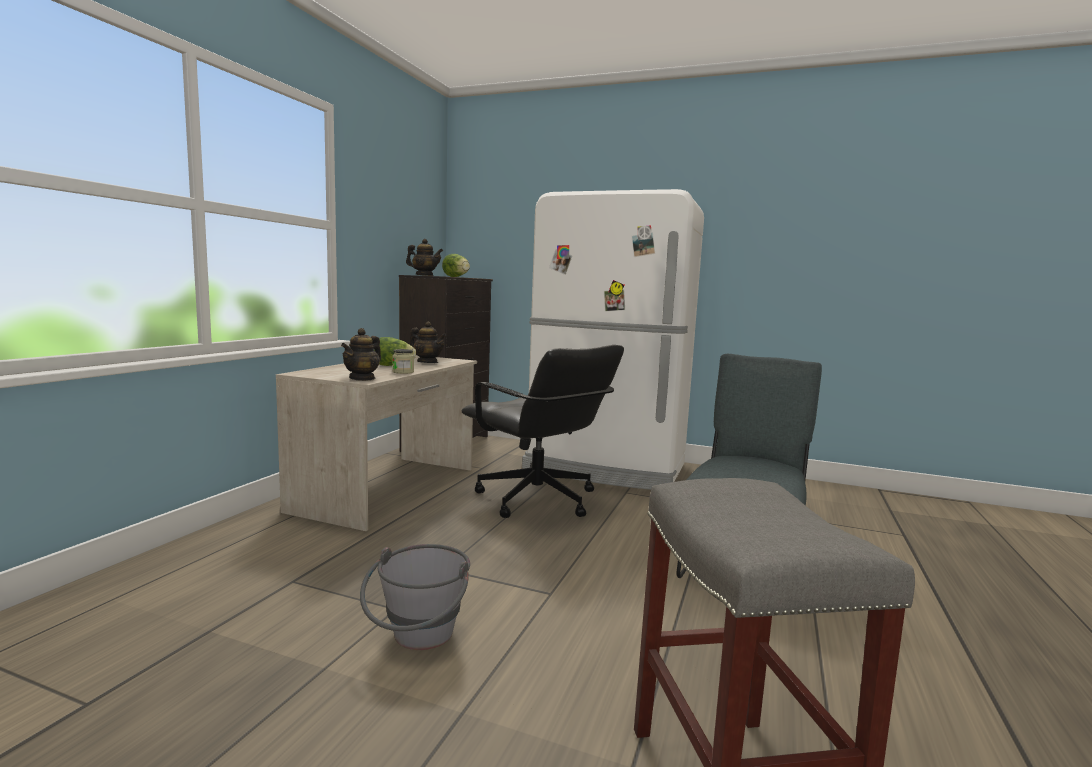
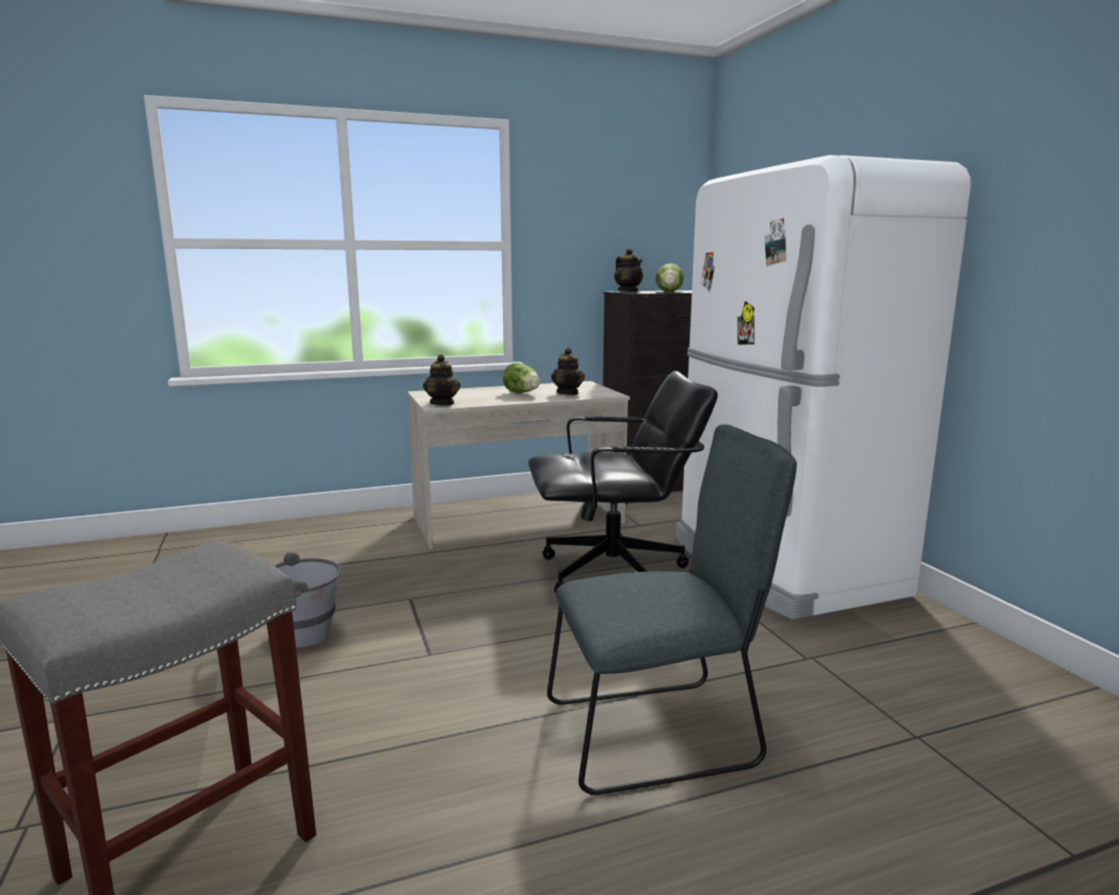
camera: 50 degrees right, 5 degrees up
(362, 378) = (442, 403): teapot -> teapot turned 90 degrees counterclockwise
(403, 372) = (500, 401): jar -> none
(537, 500) = (615, 573): black office chair -> black office chair turned 105 degrees counterclockwise

